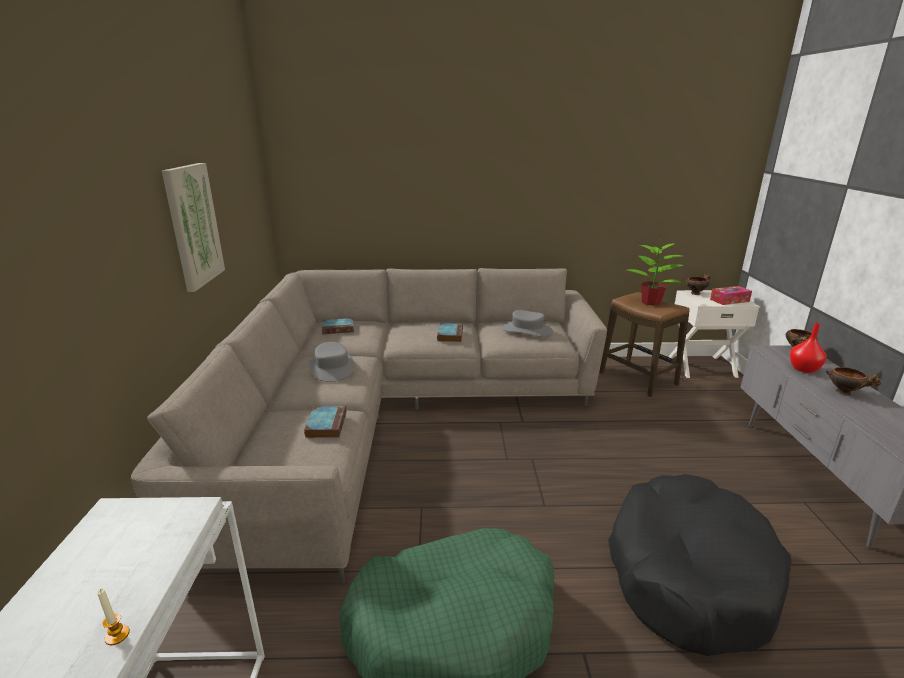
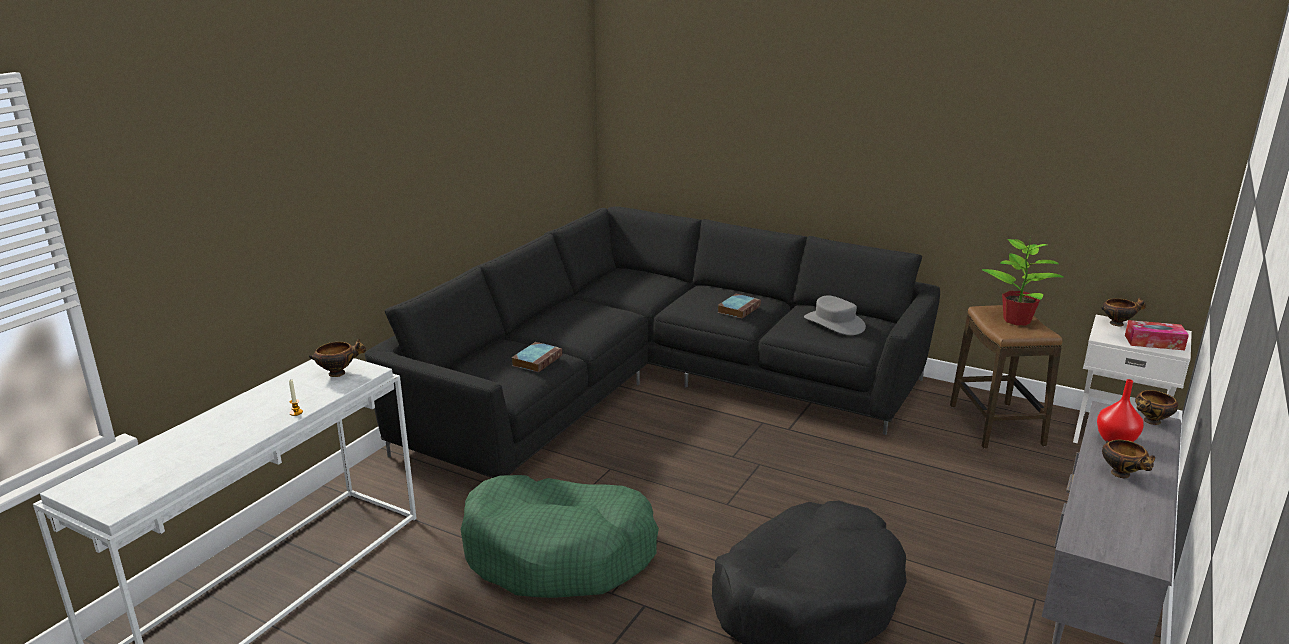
camera: 30 degrees right, 0 degrees up
(144, 530) = (339, 373): none -> bowl
(193, 225) = (477, 154): picture -> none
(332, 368) = (587, 315): grey hat -> none
(338, 328) = (630, 278): book -> none
(390, 415) = (653, 385): beige sofa -> black sofa

